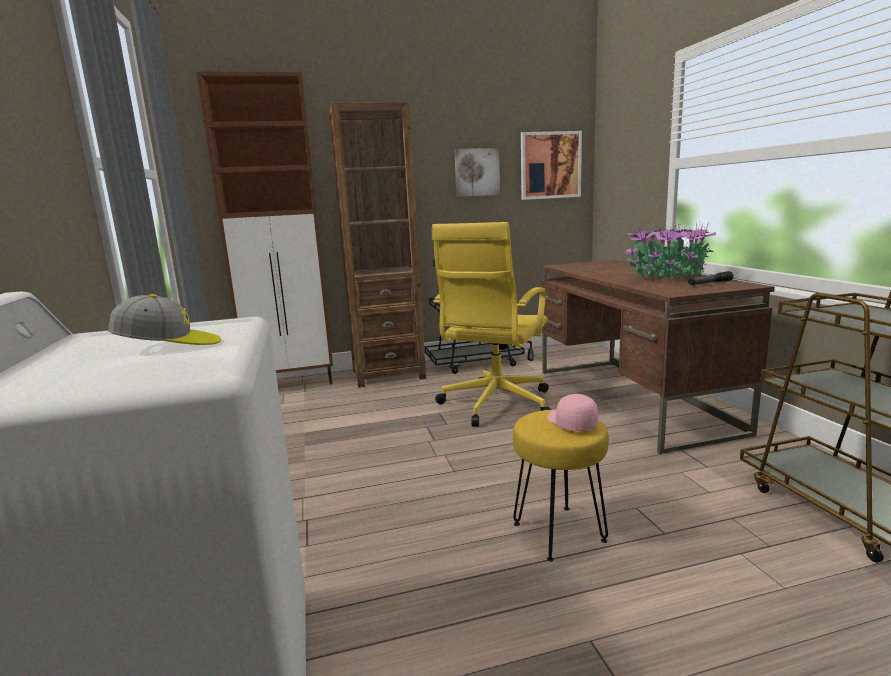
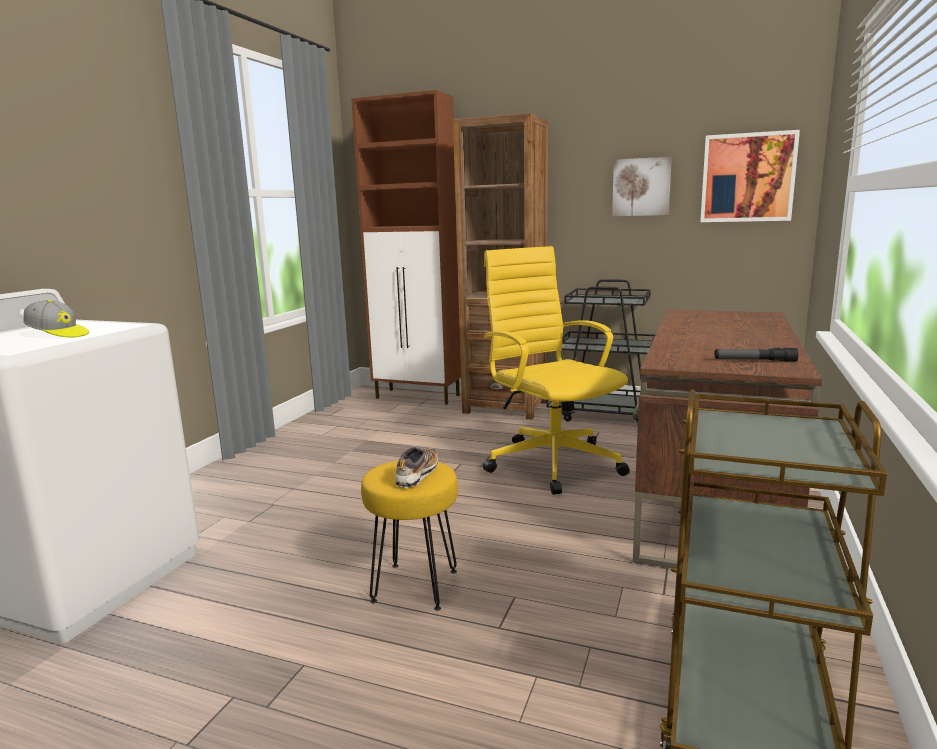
camera: 35 degrees right, 0 degrees up
(495, 405) = (552, 462): yellow office chair -> yellow office chair turned 90 degrees clockwise
(570, 423) = (417, 475): pink cap -> shoe
(669, 277) = (742, 345): potted plant -> none

